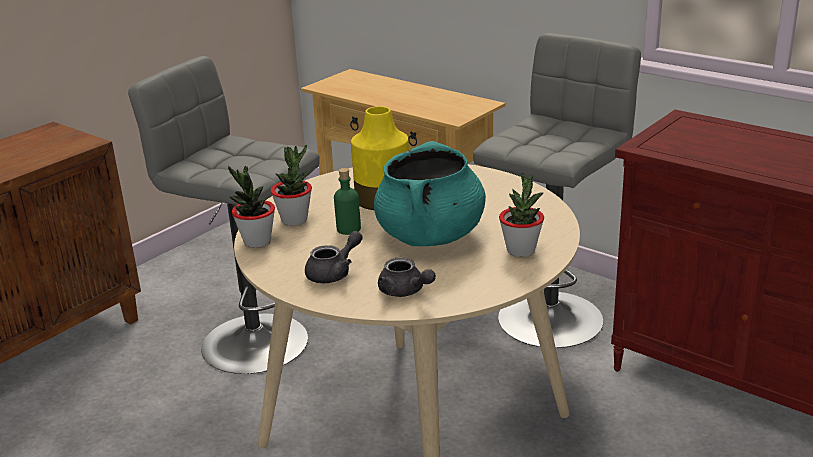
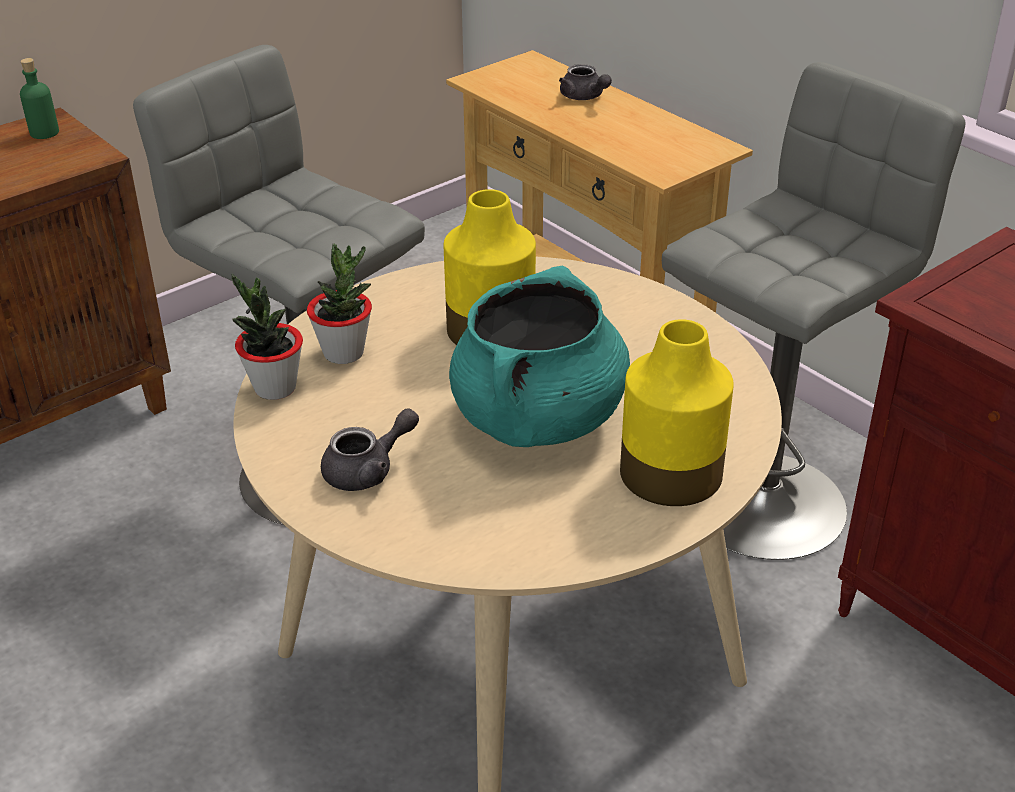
camera: 10 degrees right, 10 degrees up
(348, 229) = (418, 384): green bottle -> green bottle (44, 133)
(405, 292) = (462, 527): grey teapot -> grey teapot (584, 97)
(521, 250) = (670, 473): potted plant -> yellow vase

